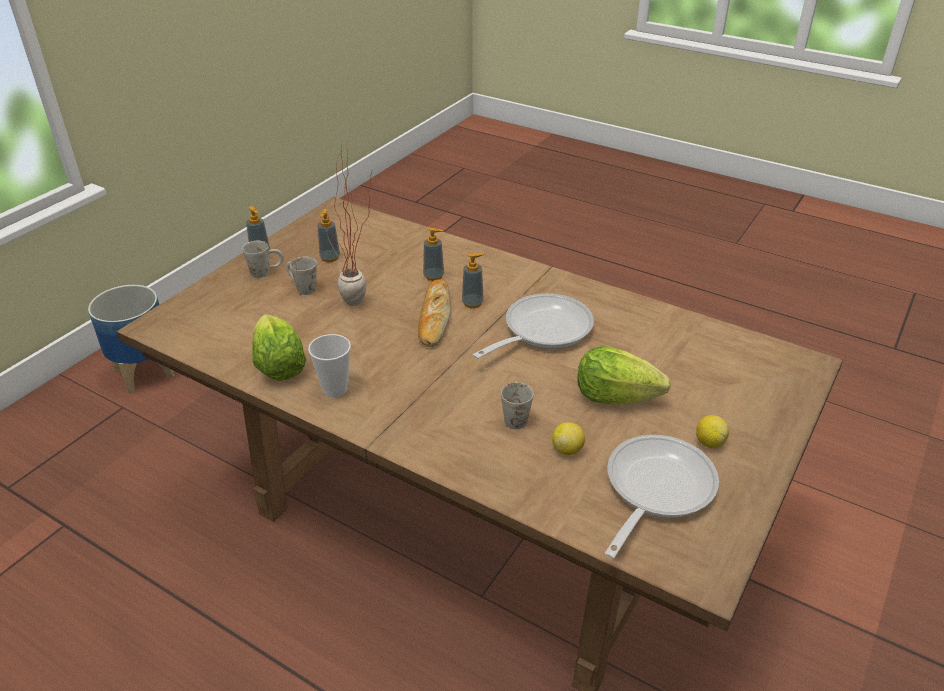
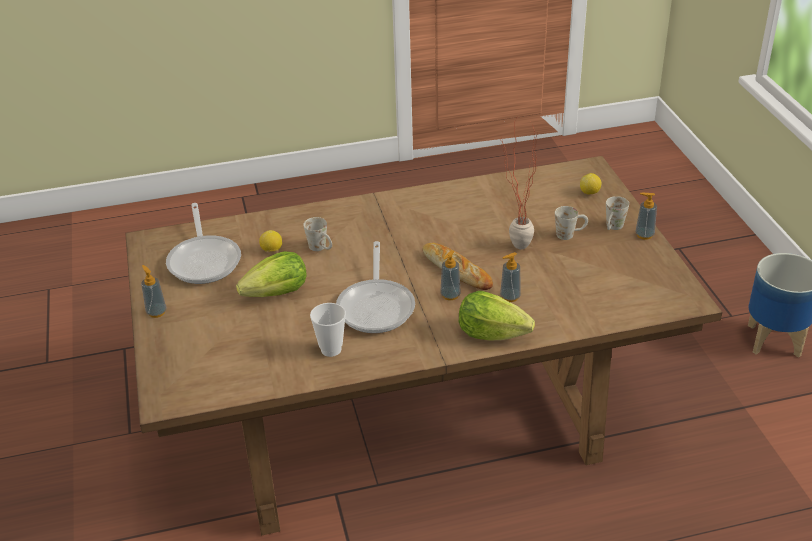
camera: 135 degrees right, 0 degrees up
(279, 366) = (485, 193): lettuce -> lettuce (491, 333)
(330, 258) = (600, 262): soap dispenser -> soap dispenser (156, 312)
(335, 389) = (435, 202): cup -> cup (331, 349)
(709, 442) = (194, 301): lemon -> lemon (590, 193)

